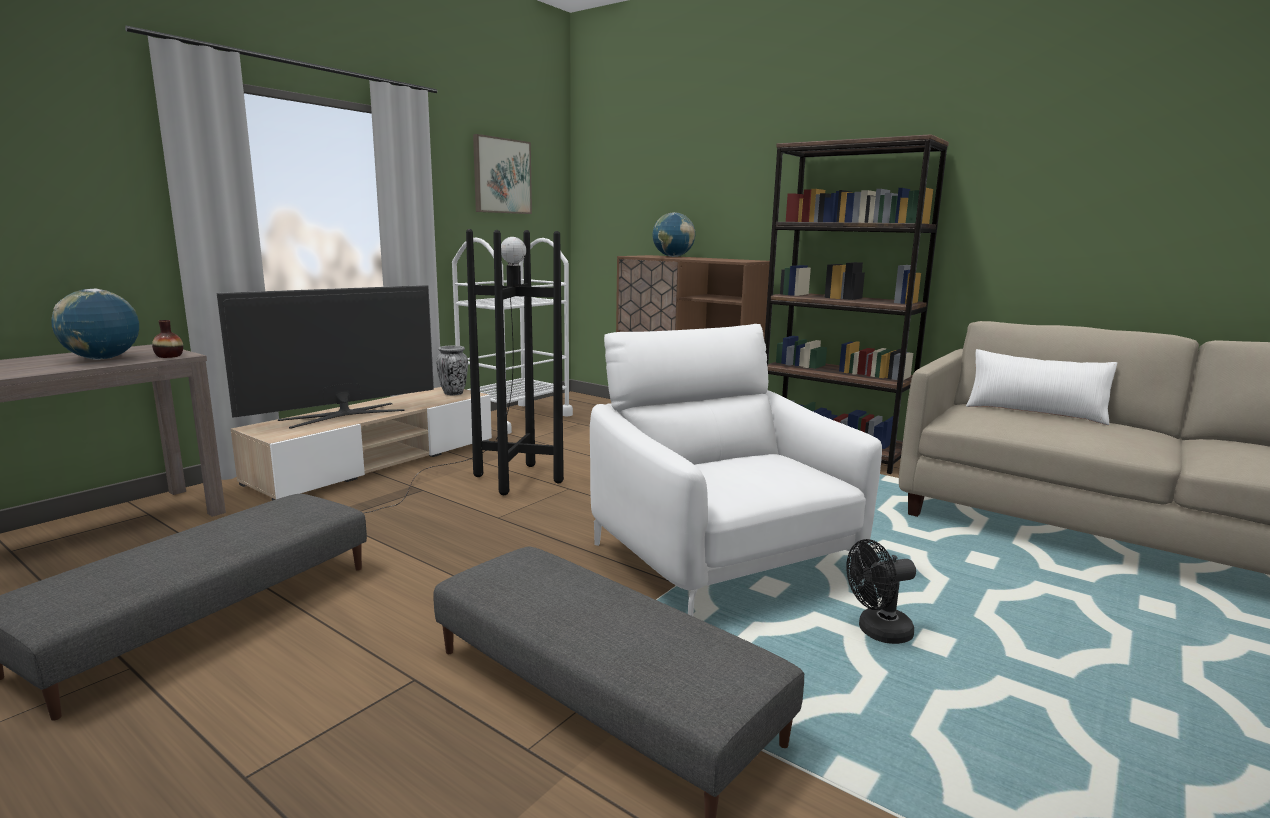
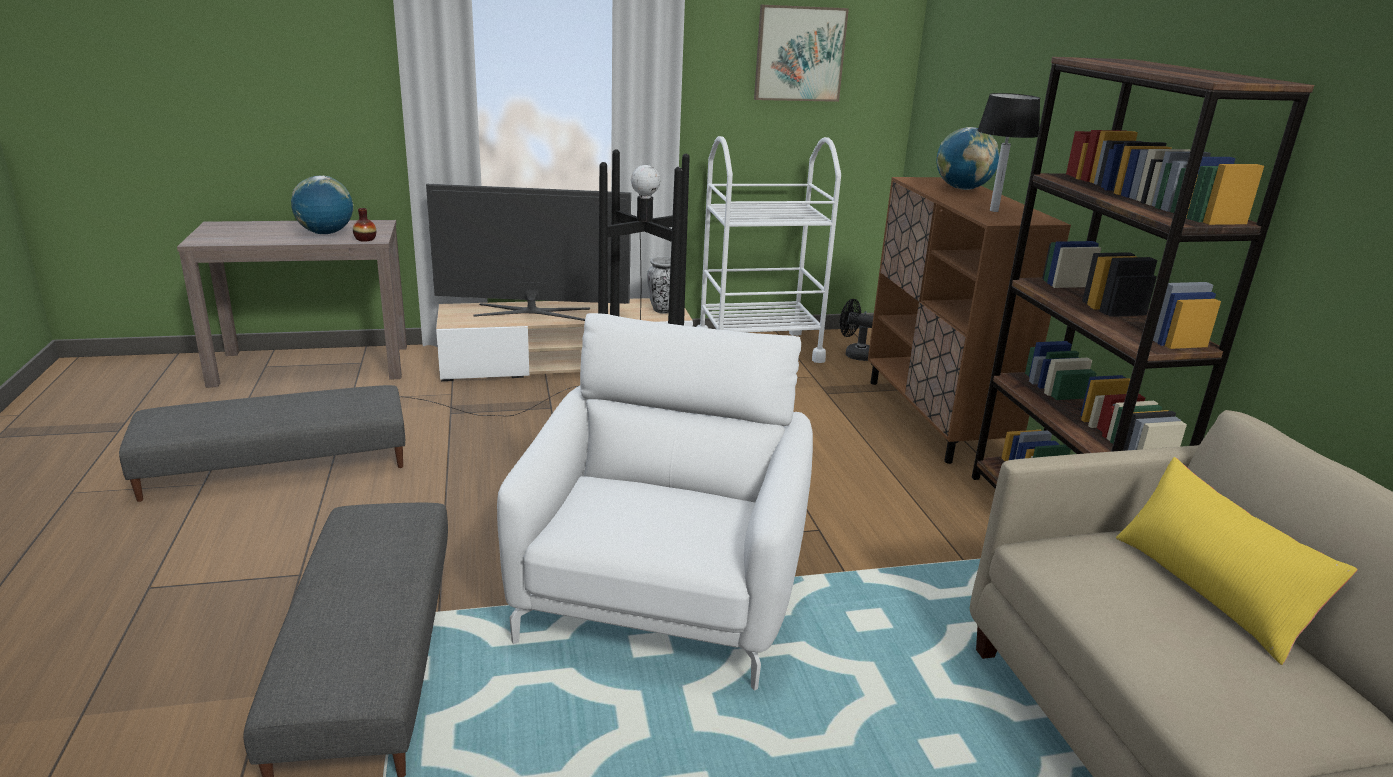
camera: 40 degrees right, 10 degrees up
(723, 259) = (993, 210): none -> table lamp
(877, 632) = (658, 746): black fan -> black fan (854, 355)
(1034, 412) = (1209, 591): white pillow -> yellow pillow

